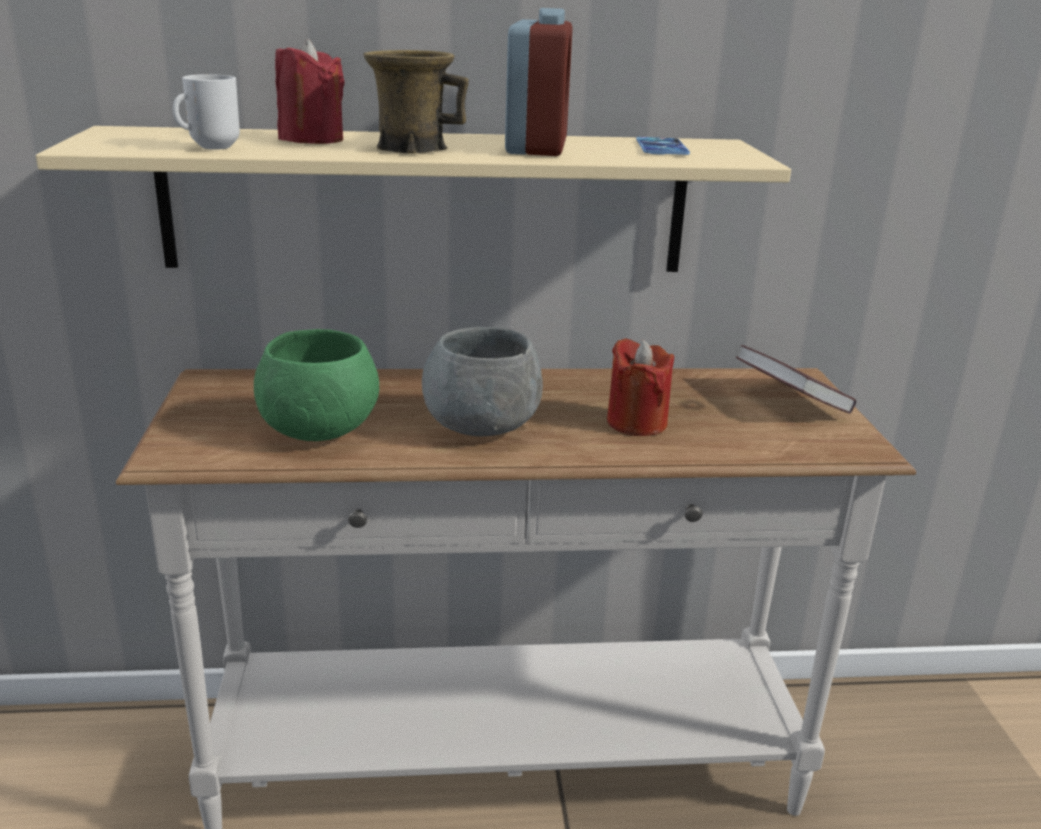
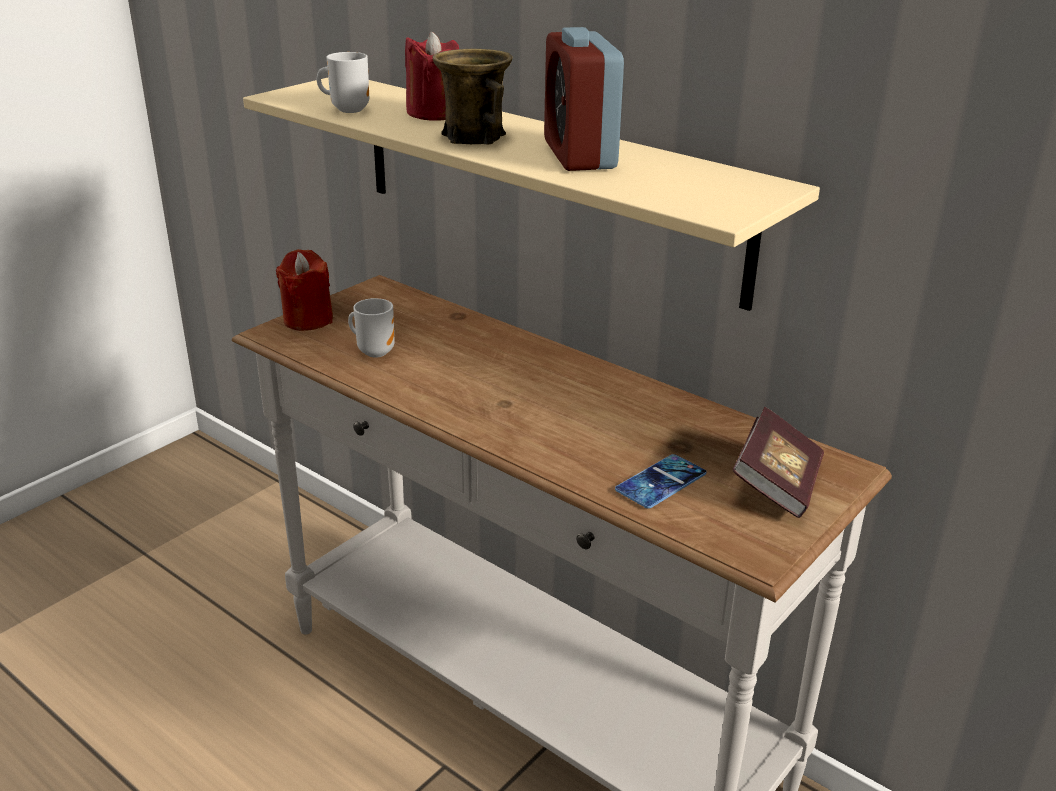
camera: 45 degrees right, 5 degrees up
(318, 431) = (374, 351): green bowl -> mug
(482, 427) = (479, 393): grey bowl -> none
(537, 146) = (579, 155): alarm clock -> alarm clock turned 120 degrees clockwise
(636, 423) = (598, 440): red candle -> red candle (308, 320)
(661, 147) = (690, 180): phone -> phone (661, 482)

